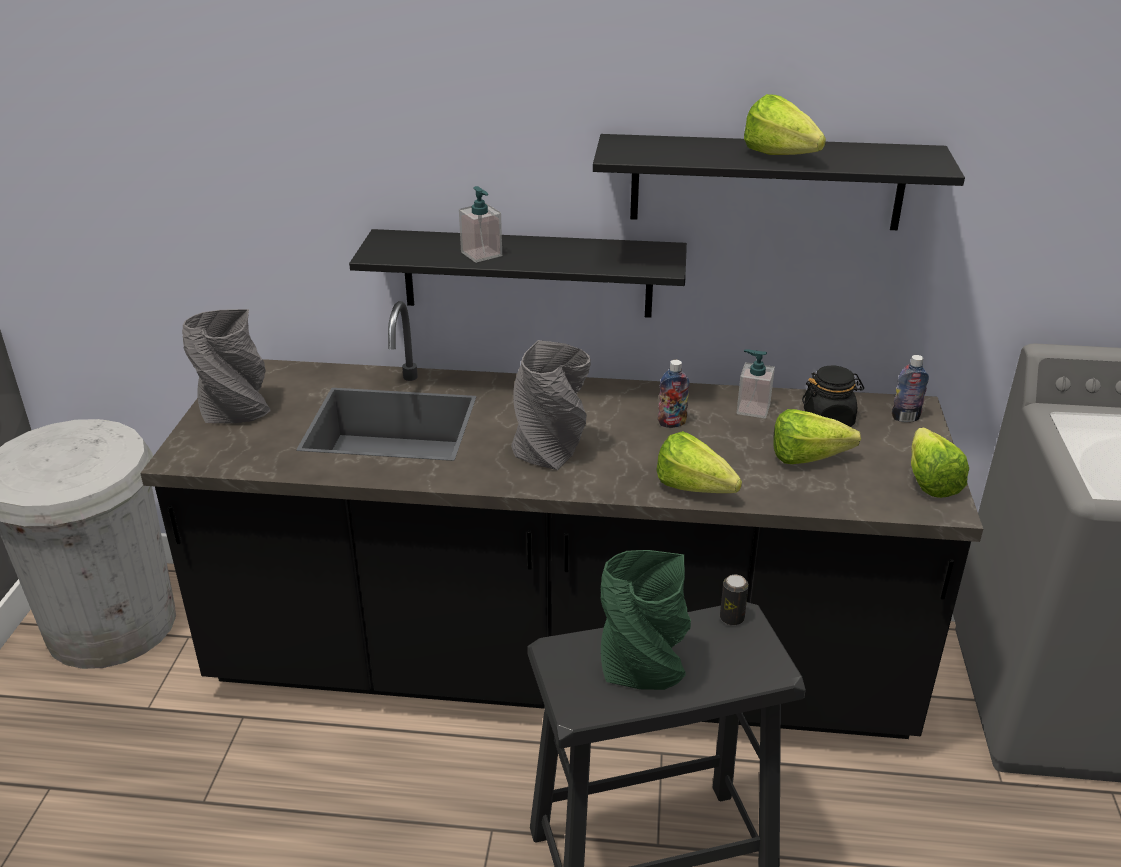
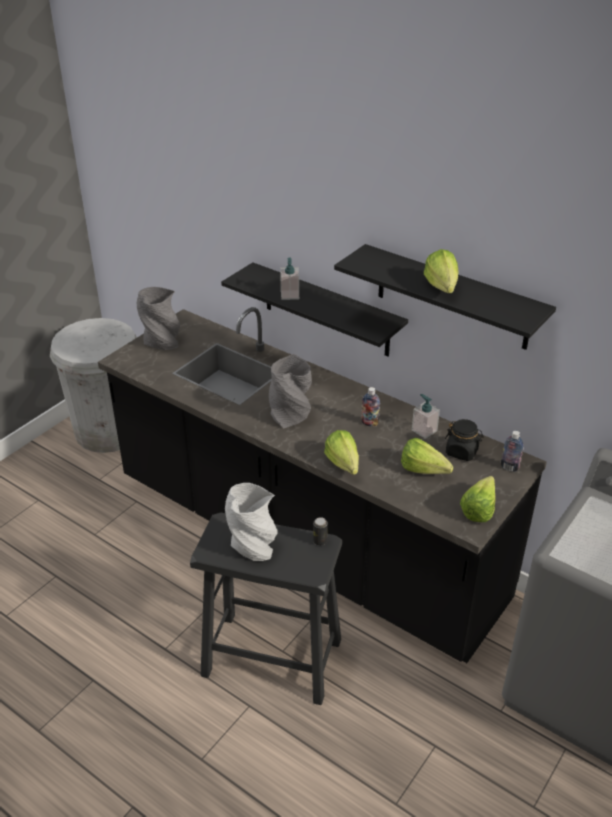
camera: 30 degrees right, 5 degrees up
(644, 669) = (253, 547): green vase -> grey vase

